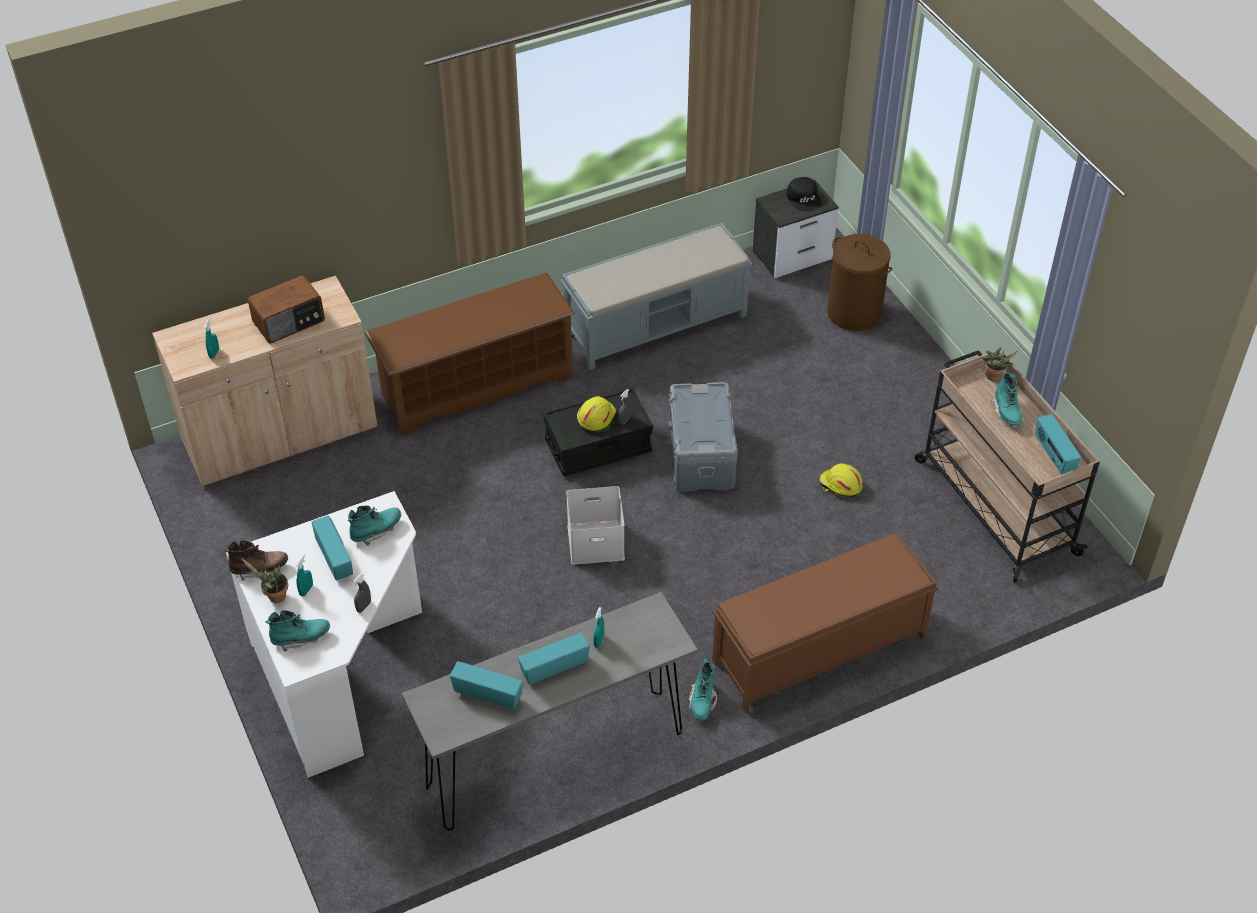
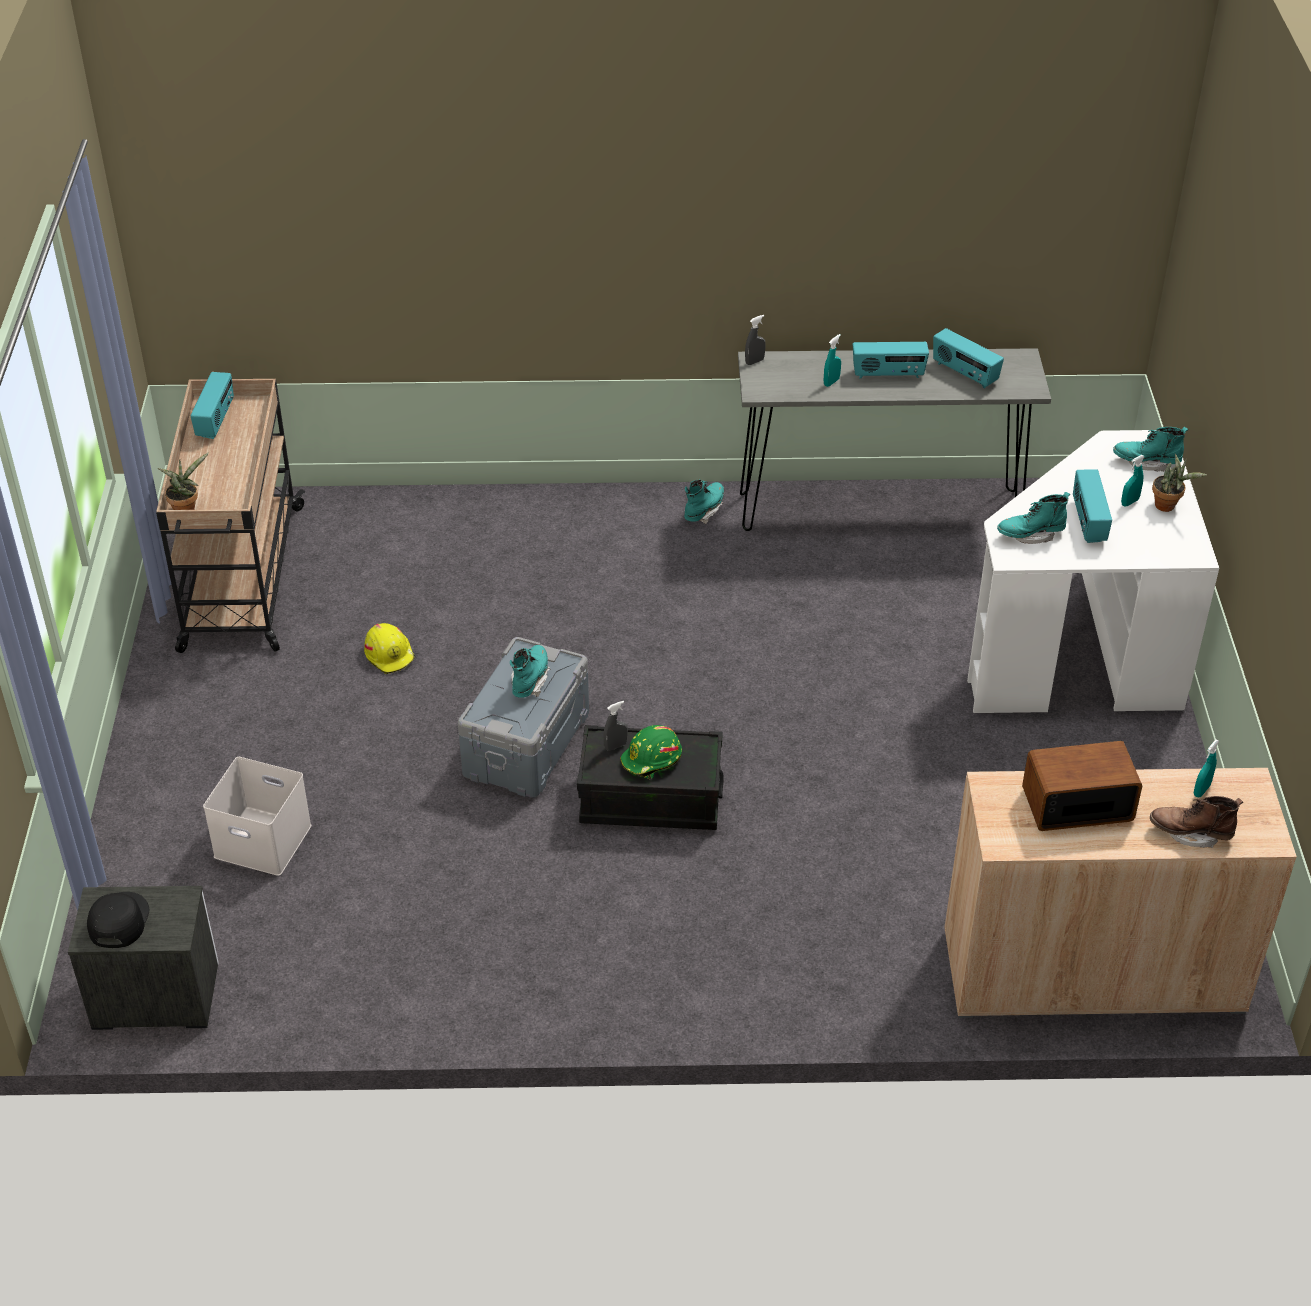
camera: 155 degrees left, 5 degrees down
(259, 569) = (1180, 537): brown boot -> brown boot (1190, 833)
(363, 606) = (1068, 470): grey spray bottle -> grey spray bottle (754, 361)
(476, 385) = (772, 948): brown shoe rack -> none
(595, 417) = (652, 760): yellow hard hat -> green hard hat
(596, 541) = (721, 689): white storage box -> white storage box (260, 841)
(657, 323) = (448, 953): grey bench -> none
(817, 650) = (555, 515): brown bench -> none
(854, 313) = (159, 866): brown laundry basket -> none
(1006, 412) = (215, 472): turquoise boot -> turquoise boot (530, 680)

